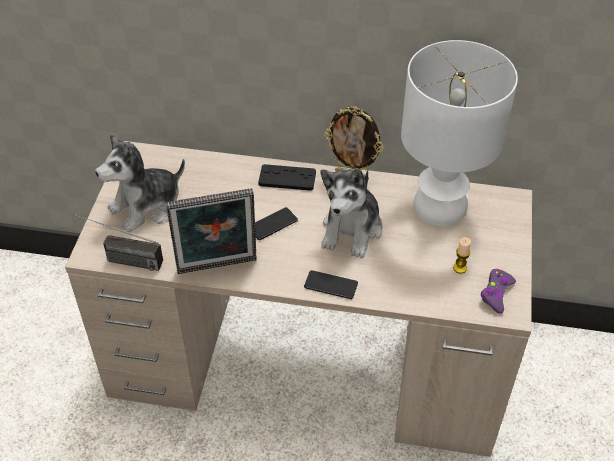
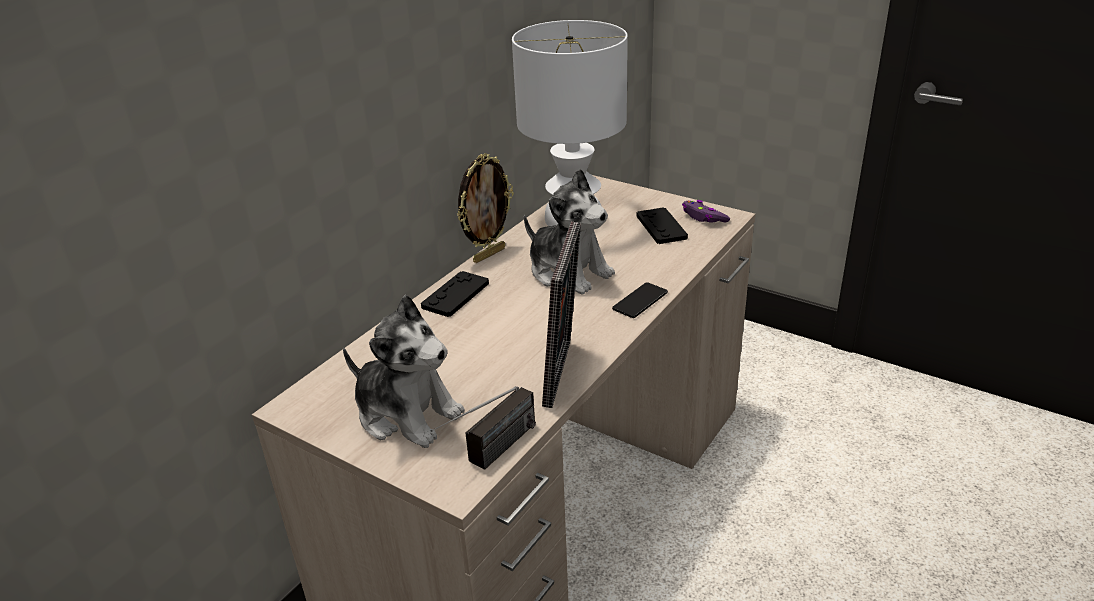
camera: 65 degrees left, 15 degrees down
(146, 206) = (407, 414): plush toy -> plush toy turned 45 degrees counterclockwise
(273, 224) = (521, 319): phone -> none
(460, 268) = (661, 227): candle -> black game controller

